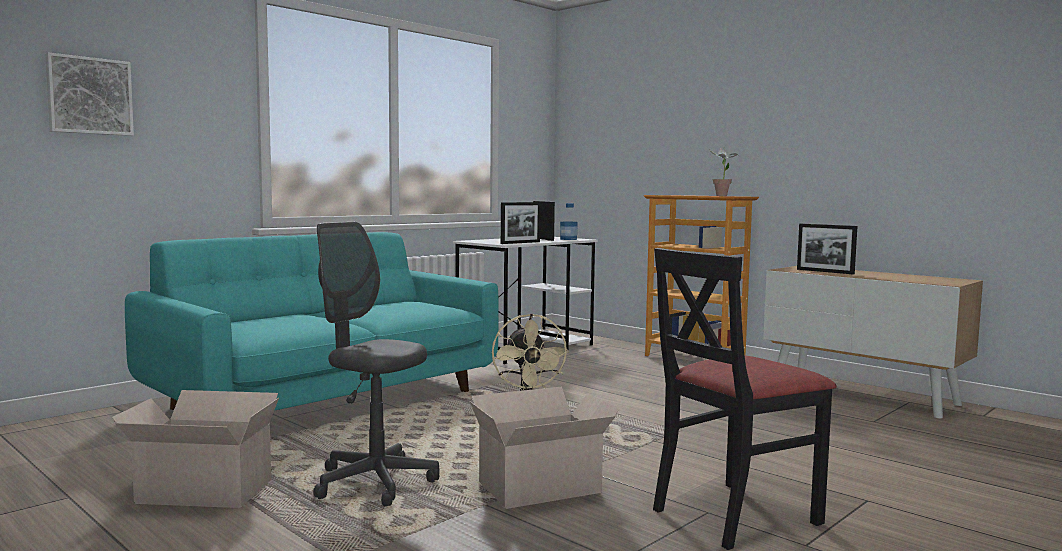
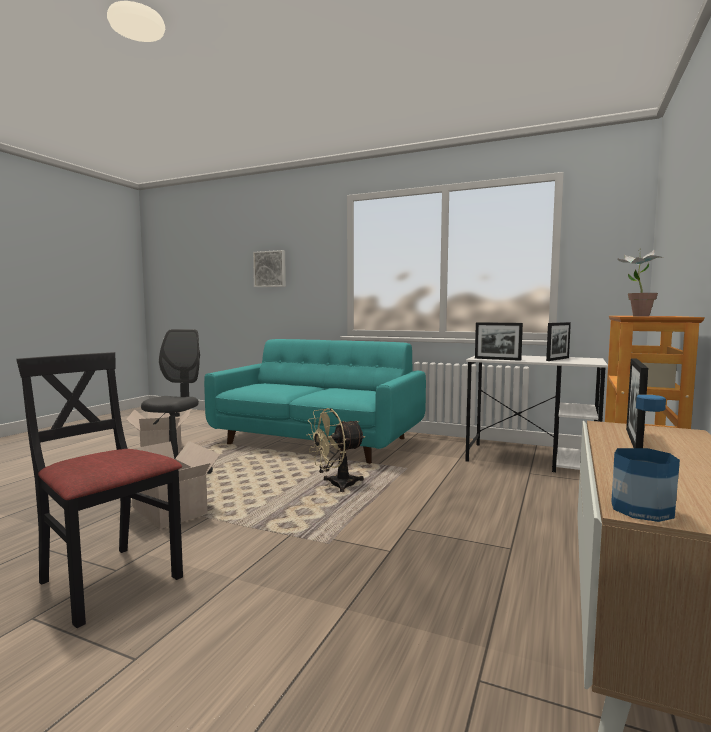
camera: 70 degrees right, 0 degrees up
(568, 239) = (577, 361): bottle -> bottle (641, 509)

